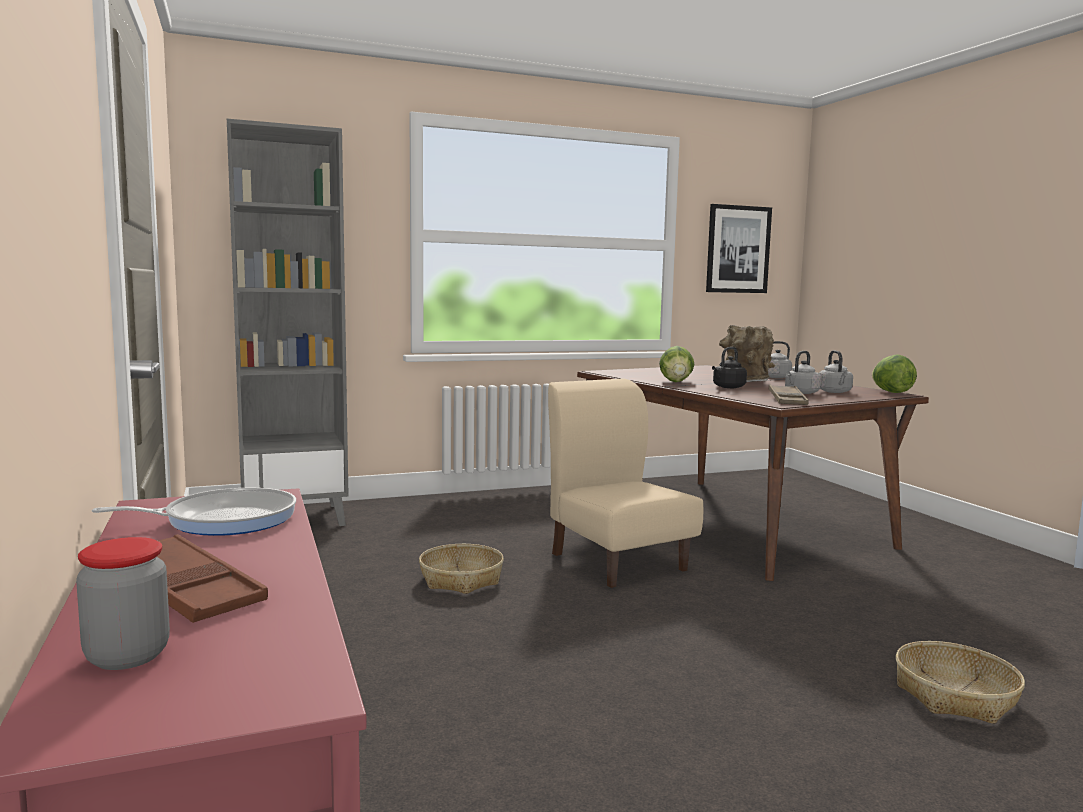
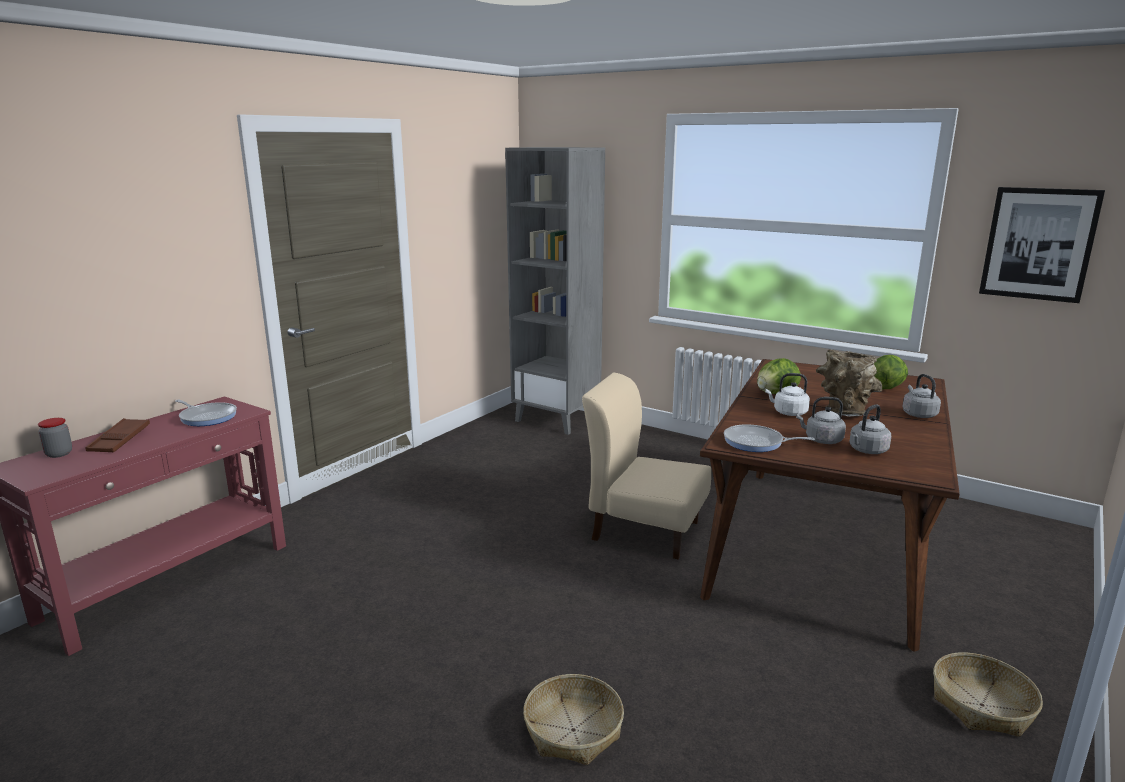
camera: 55 degrees right, 10 degrees up
(461, 579) = (535, 495): basket -> basket (981, 705)
(618, 561) = (645, 530): beige chair -> beige chair turned 90 degrees counterclockwise
(728, 387) = (788, 413): black kettle -> white kettle
(787, 400) = (756, 443): brown tray -> frying pan
(891, 392) = (937, 472): lettuce -> lettuce (886, 388)

